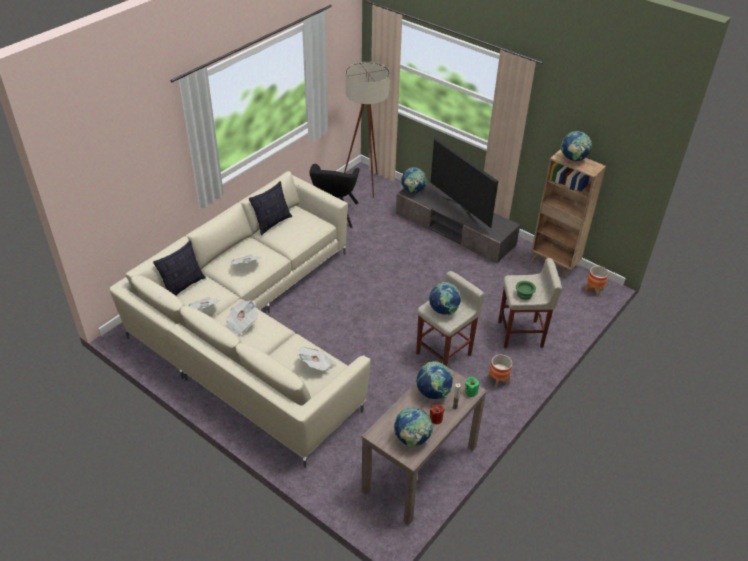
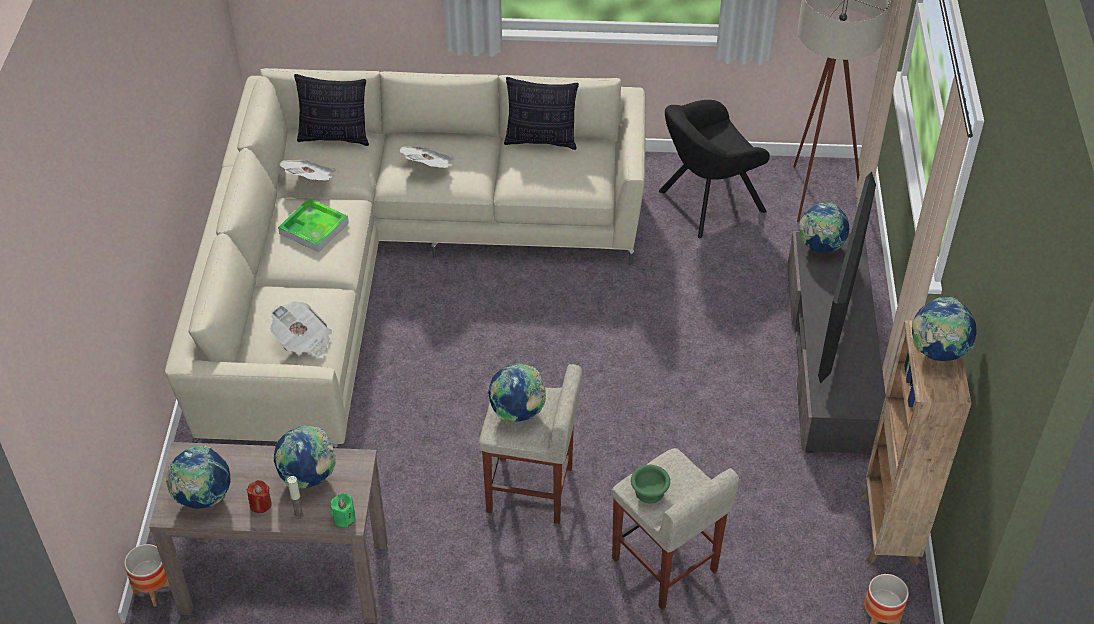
camera: 55 degrees right, 5 degrees up
(241, 324) = (314, 228): newspaper -> tray
(498, 381) = (532, 585): planter -> planter (153, 590)

